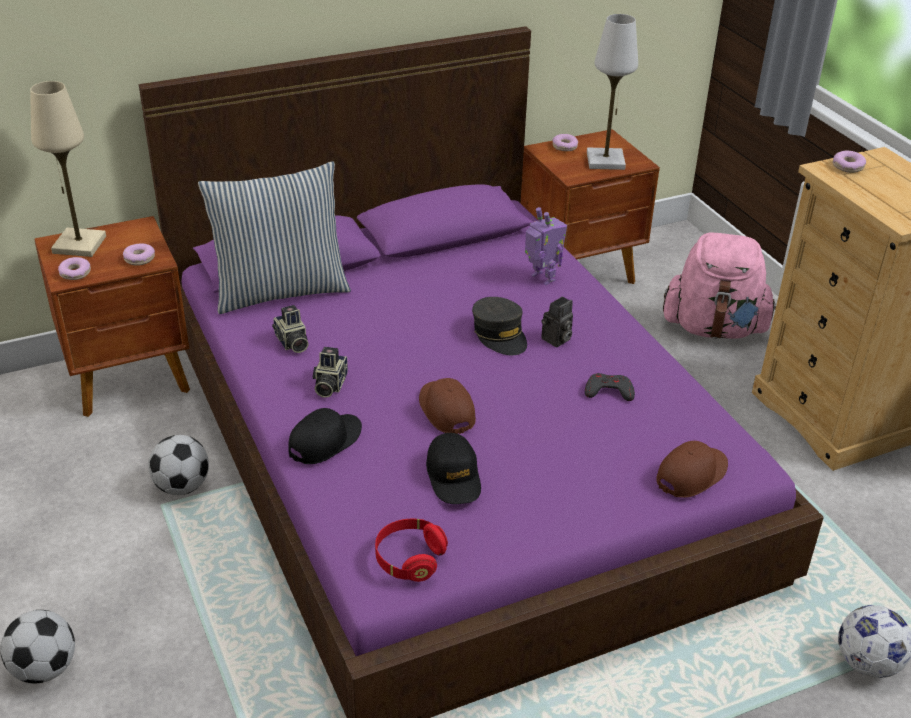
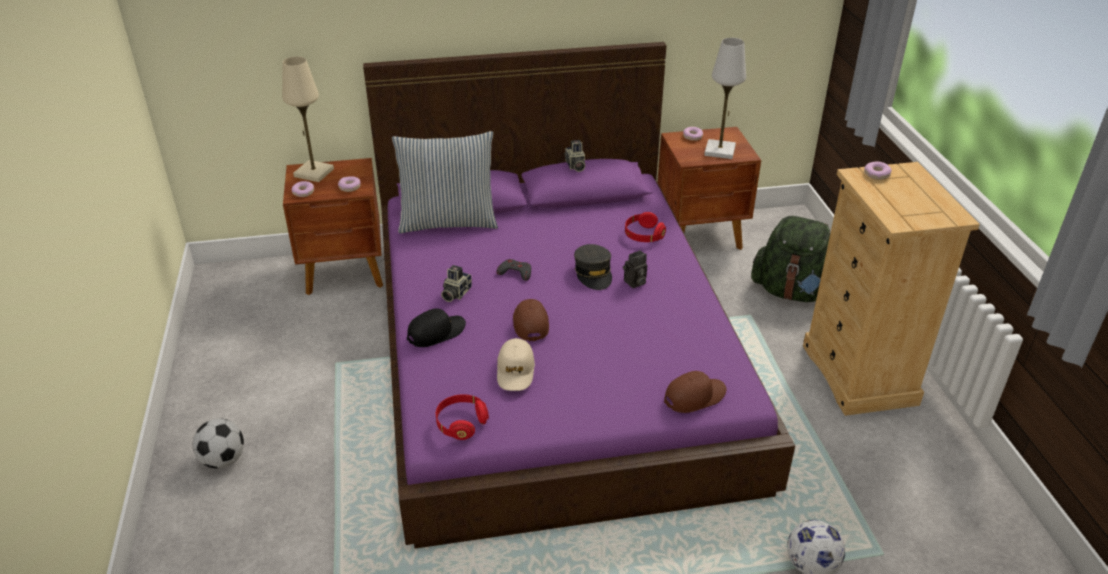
camera: 15 degrees right, 0 degrees up
(182, 486) = (354, 352): football -> none
(291, 343) = (441, 260): camera -> camera (575, 166)
(454, 477) = (515, 371): black cap -> beige cap
(542, 278) = (643, 235): toy robot -> red headphones
(608, 391) = (658, 326): grey game controller -> grey game controller (515, 272)
(714, 328) = (792, 292): pink backpack -> green backpack

